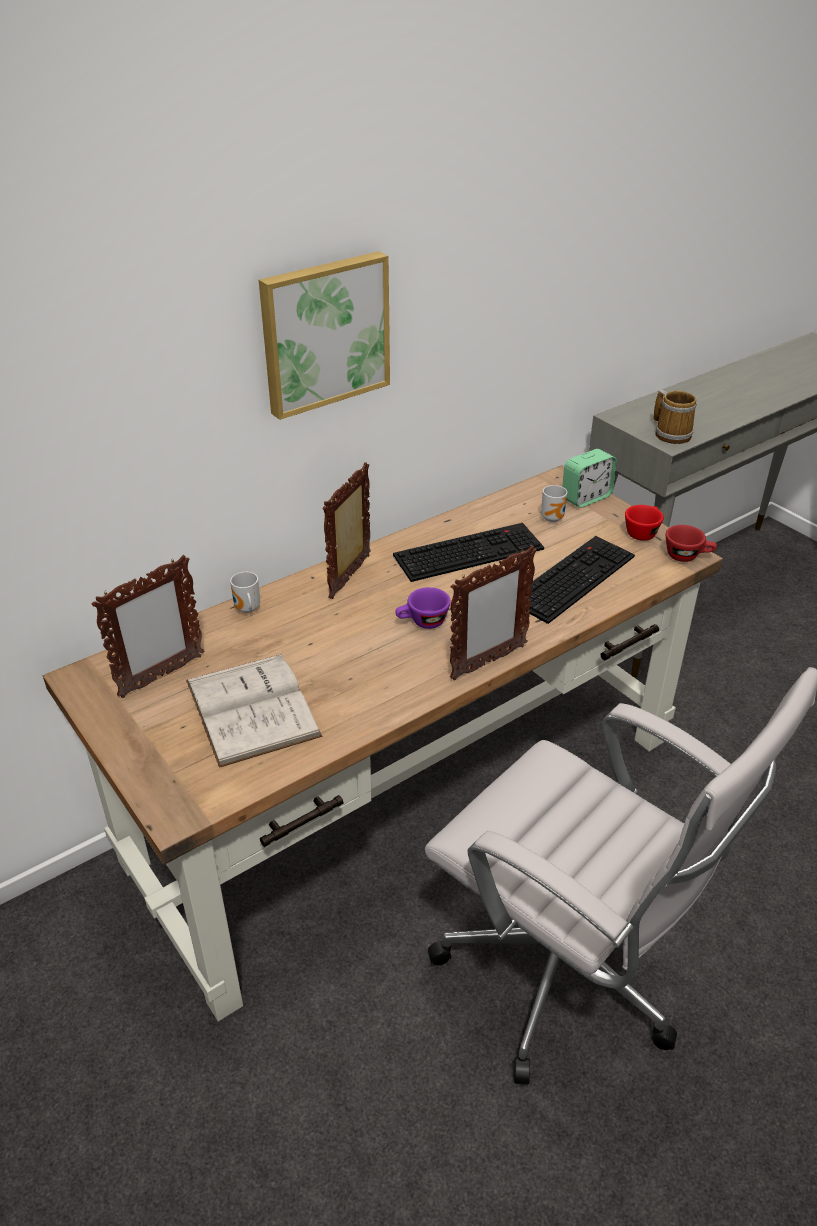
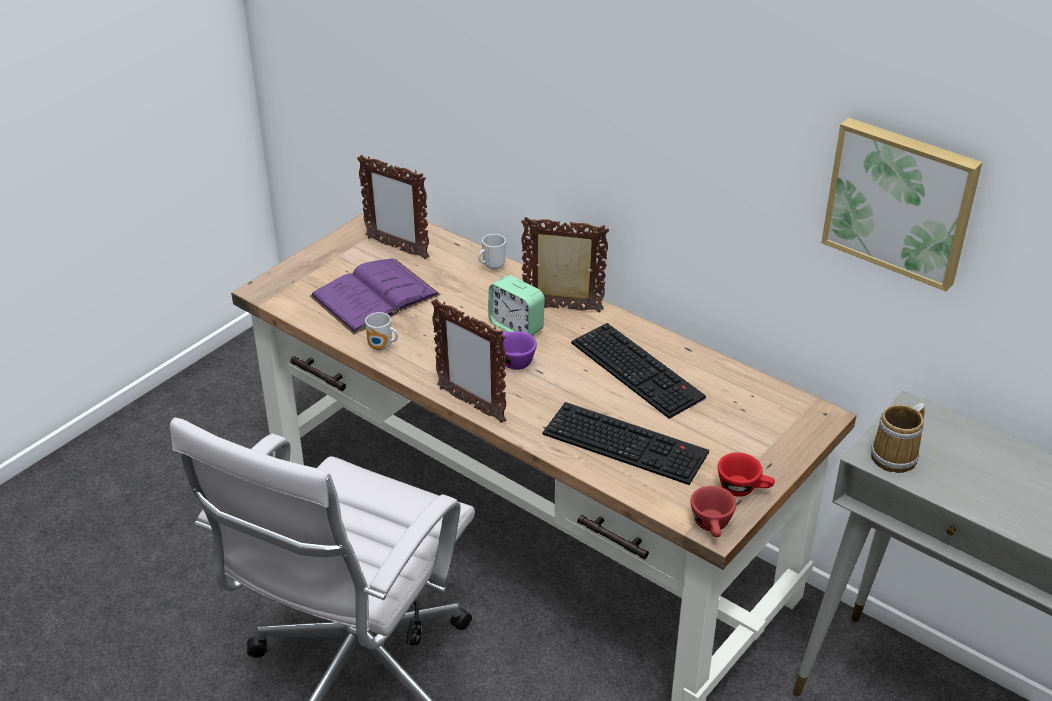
camera: 75 degrees right, 0 degrees up
(252, 708) = (375, 296): white book -> purple book
(324, 333) = (611, 98): picture -> picture (901, 201)
(554, 518) = (734, 419): mug -> mug (381, 347)
(586, 498) = (792, 439): alarm clock -> alarm clock (516, 326)

